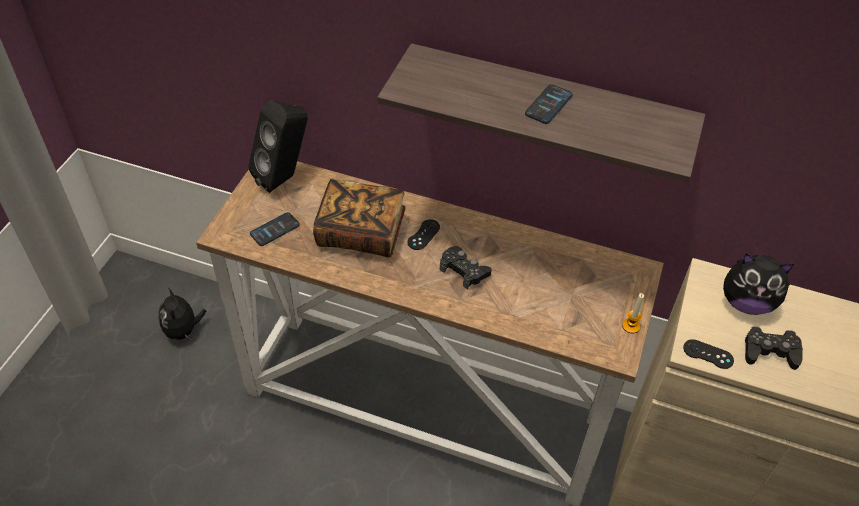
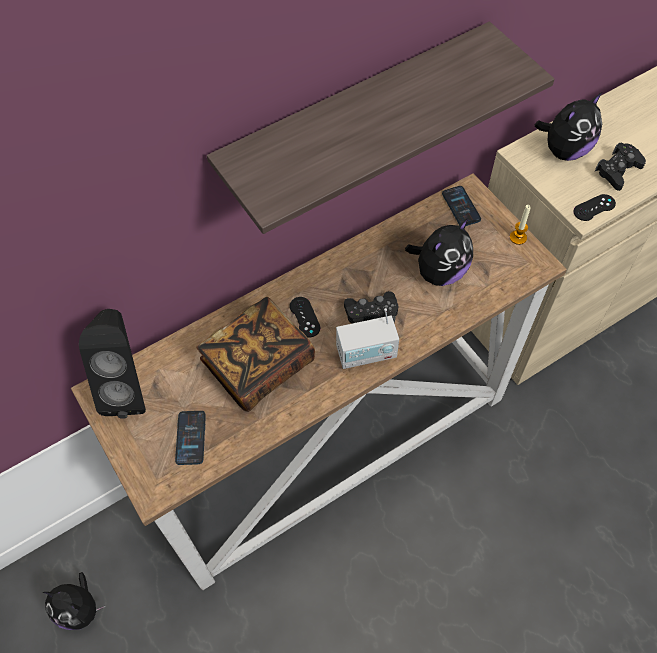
camera: 50 degrees left, 10 degrees up
(426, 287) = (366, 353): none -> radio
(543, 292) = (439, 272): none -> plush toy
(548, 105) = (391, 110): phone -> phone (461, 207)

